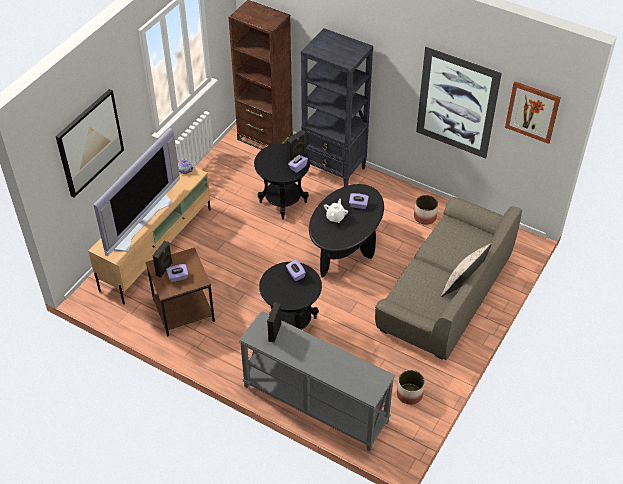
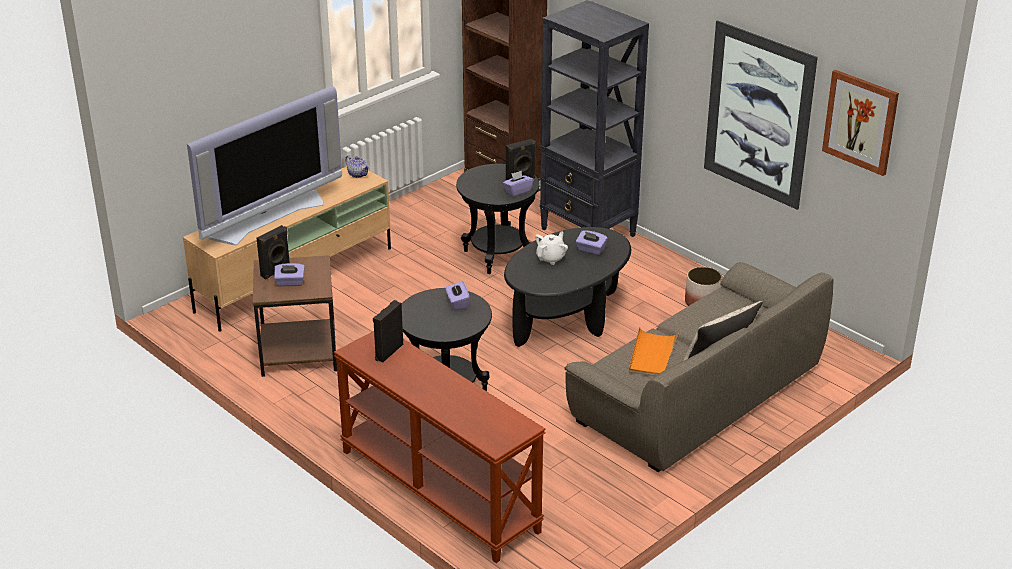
camera: 15 degrees right, 15 degrees down
(89, 142) = (213, 78): picture -> none
(314, 404) = (437, 491): grey console table -> brown console table
(409, 394) = (588, 505): planter -> none
(421, 282) = (652, 355): none -> orange tray

